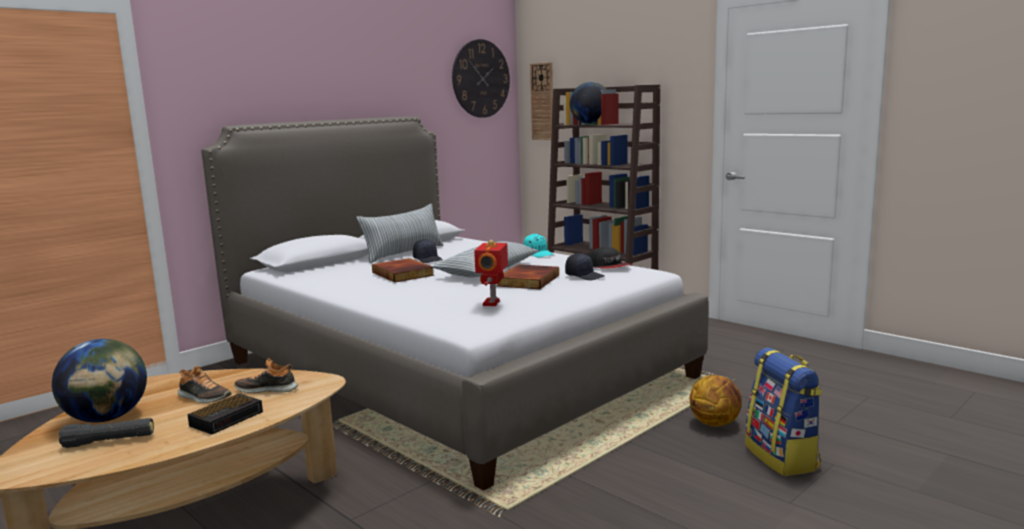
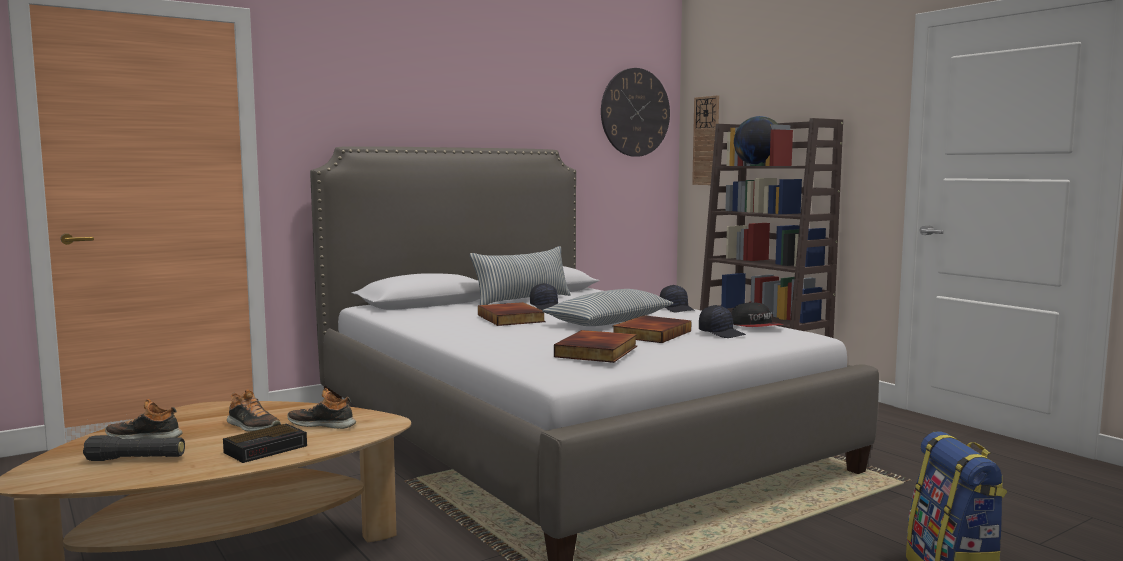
camera: 10 degrees right, 5 degrees down
(107, 418) = (145, 437): globe -> shoe
(493, 303) = (598, 352): toy robot -> book
(538, 254) = (677, 309): turquoise cap -> black cap
(715, 423) = (872, 527): basketball -> none

